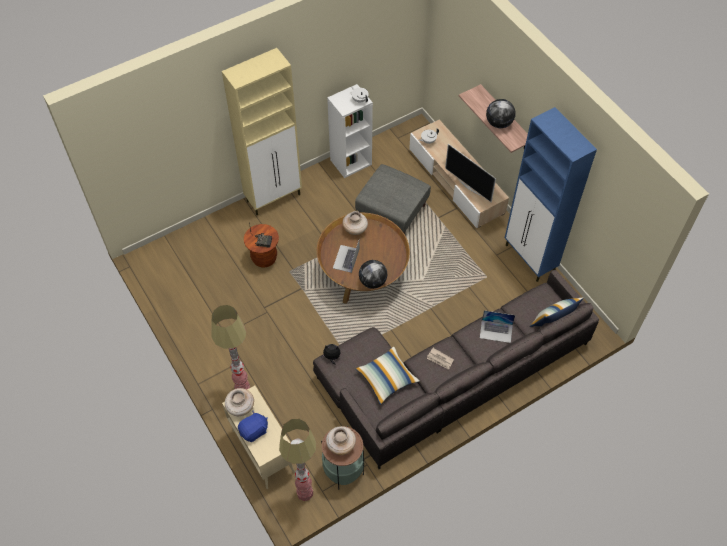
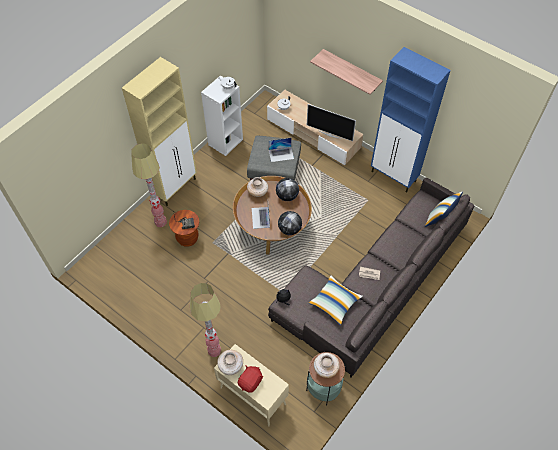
camera: 20 degrees left, 0 degrees up
(254, 431) = (250, 382): blue plush toy -> red plush toy
(305, 493) = (301, 418): floor lamp -> floor lamp (160, 222)
(496, 331) = (401, 238): laptop -> laptop (281, 154)
(499, 123) = (351, 74): globe -> globe (287, 196)

